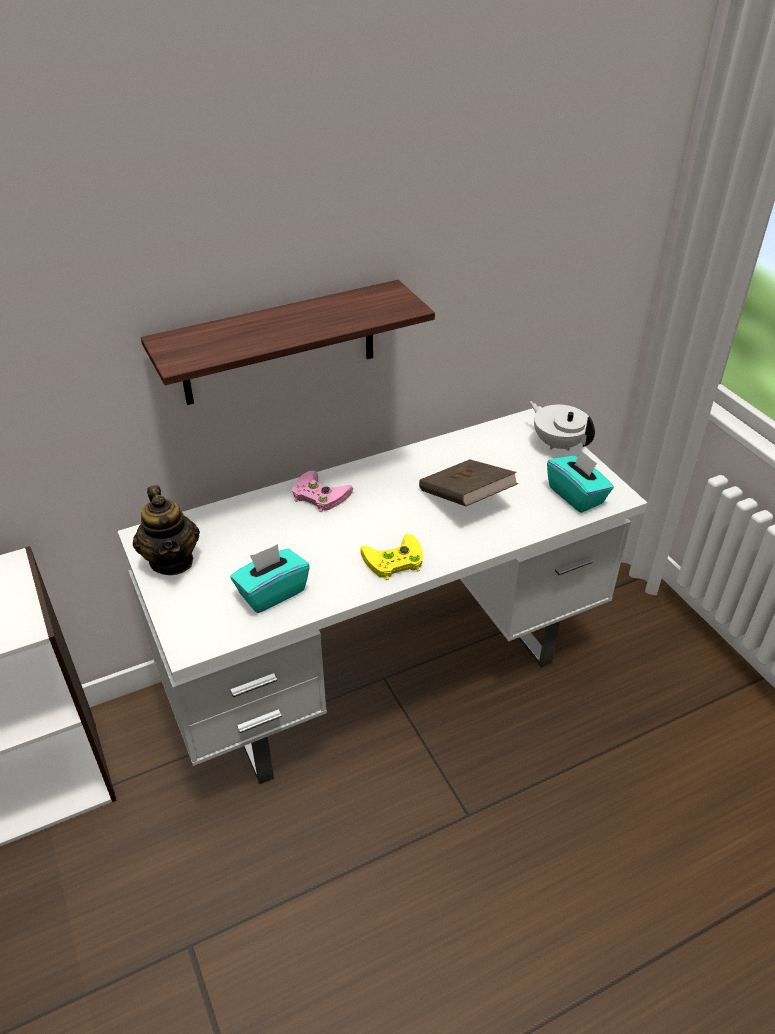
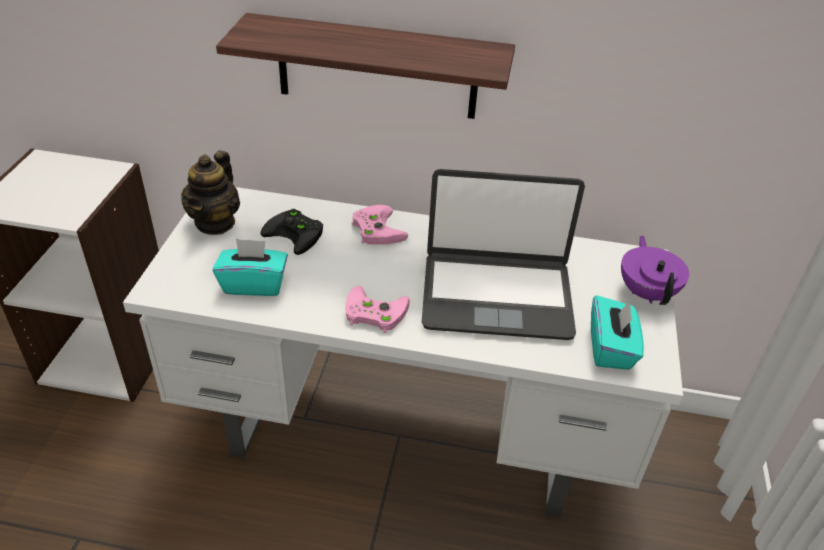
camera: 35 degrees right, 0 degrees up
(258, 533) = (297, 234): none -> black game controller
(392, 561) = (372, 313): yellow game controller -> pink game controller
(465, 499) = (496, 295): brown book -> laptop
(558, 443) = (647, 292): white teapot -> purple teapot

